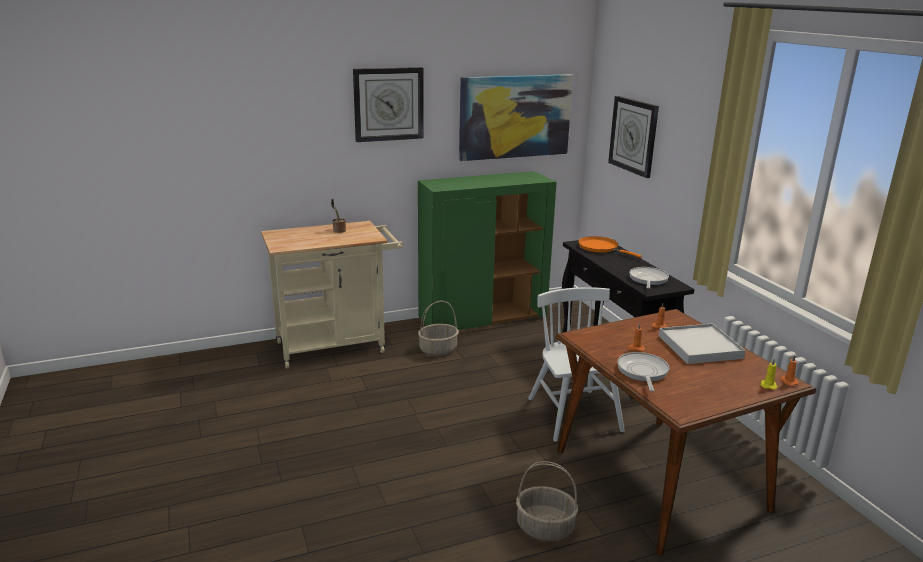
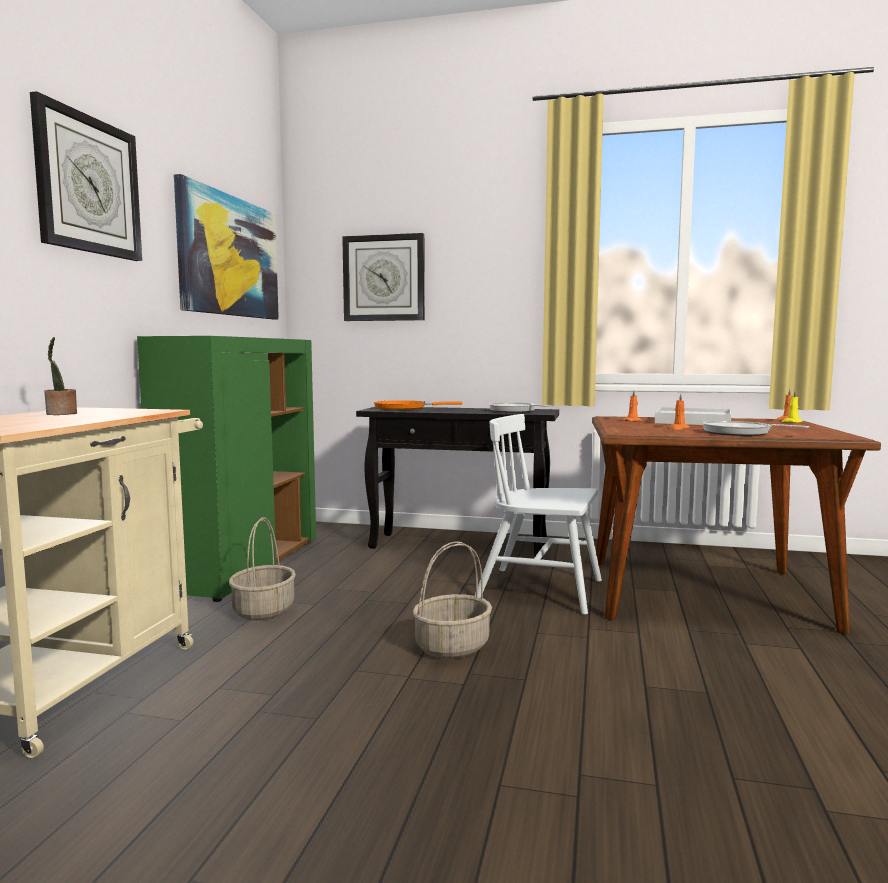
camera: 55 degrees left, 15 degrees down
(545, 527) = (775, 674): basket -> basket (452, 646)

